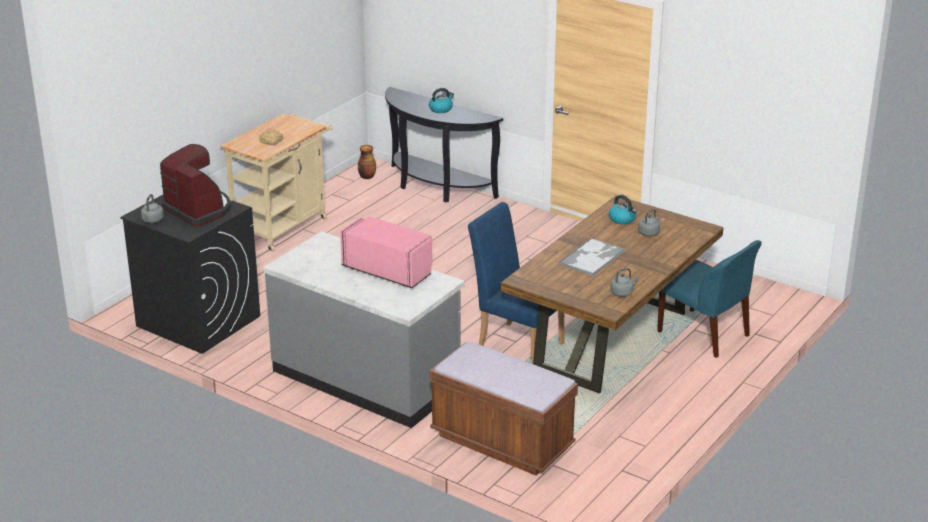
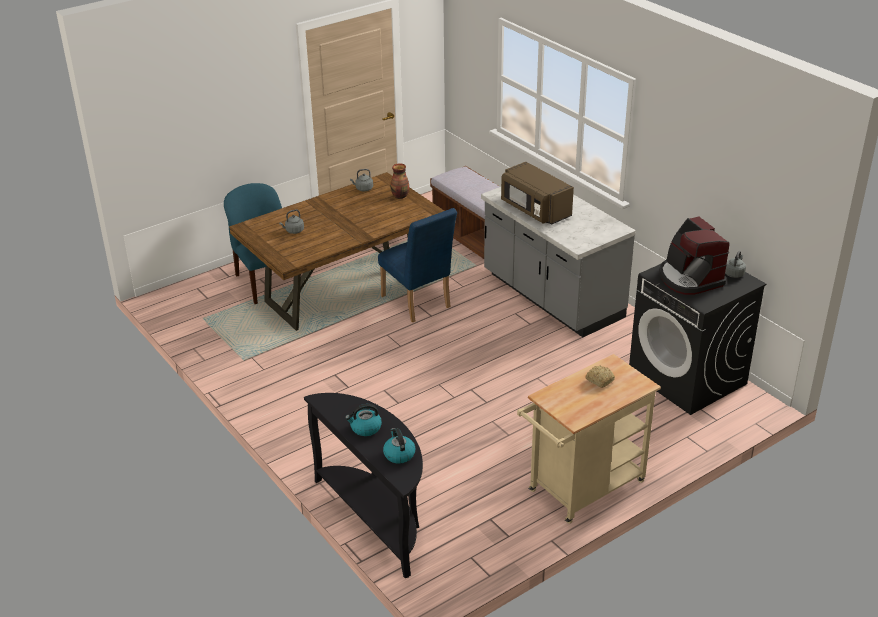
camera: 160 degrees left, 5 degrees up
(366, 177) = (451, 562): vase -> vase (400, 196)
(388, 270) = (534, 210): pink microwave -> brown microwave
(592, 257) = (360, 218): tray -> none
(622, 219) = (302, 247): kettle -> kettle (399, 454)

